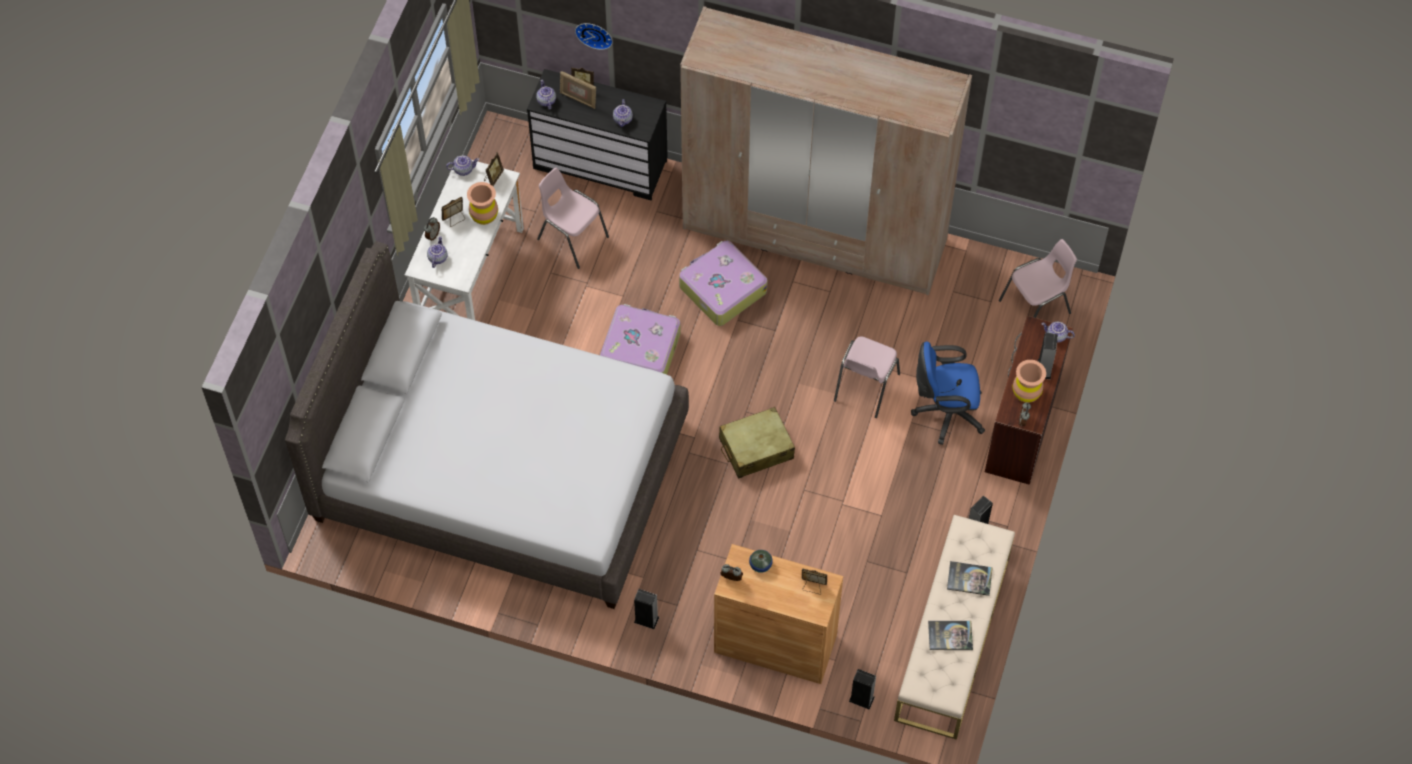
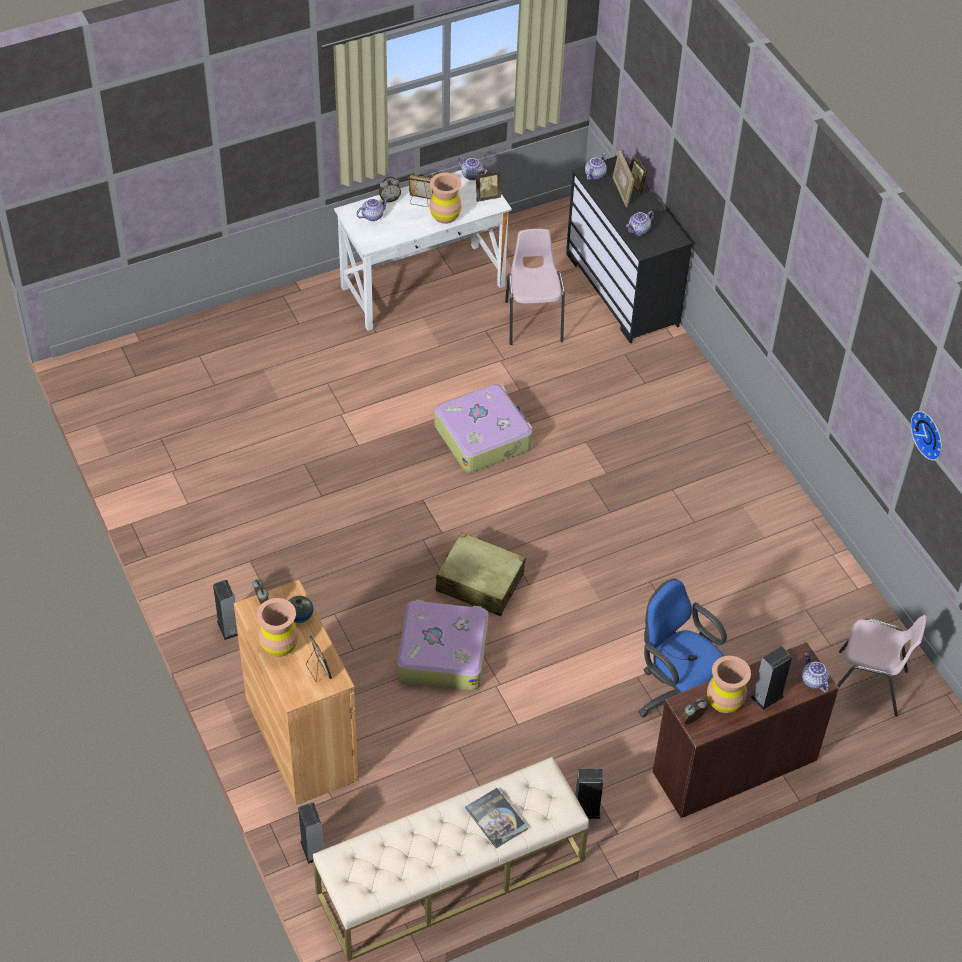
camera: 45 degrees right, 10 degrees down
(501, 470) = (266, 430): grey bed -> none
(594, 33) = (662, 124): wall clock -> wall clock (930, 434)
(721, 289) = (605, 448): suitcase -> suitcase (442, 653)
(772, 593) = (279, 645): none -> brown vase
(814, 236) = (733, 471): beige wardrobe -> none
(865, 387) = (631, 616): pink chair -> none
(950, 635) = (418, 847): book -> none

